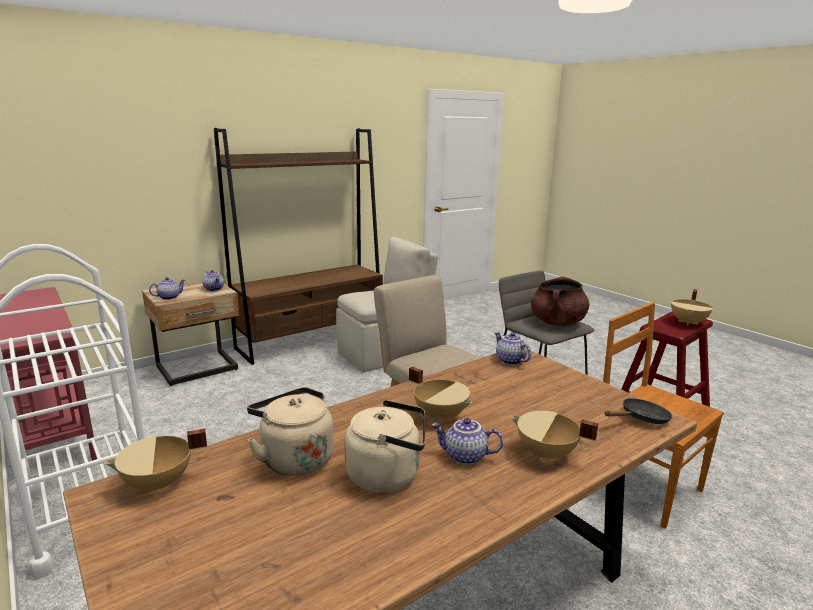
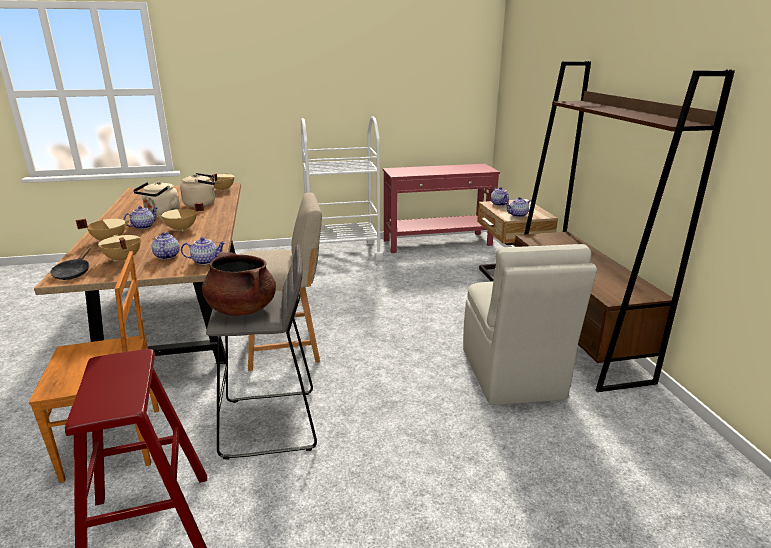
camera: 115 degrees right, 5 degrees up
(528, 385) = (166, 256): none -> teapot
(689, 322) = (98, 394): beige cooking pot -> beige cooking pot (122, 259)

